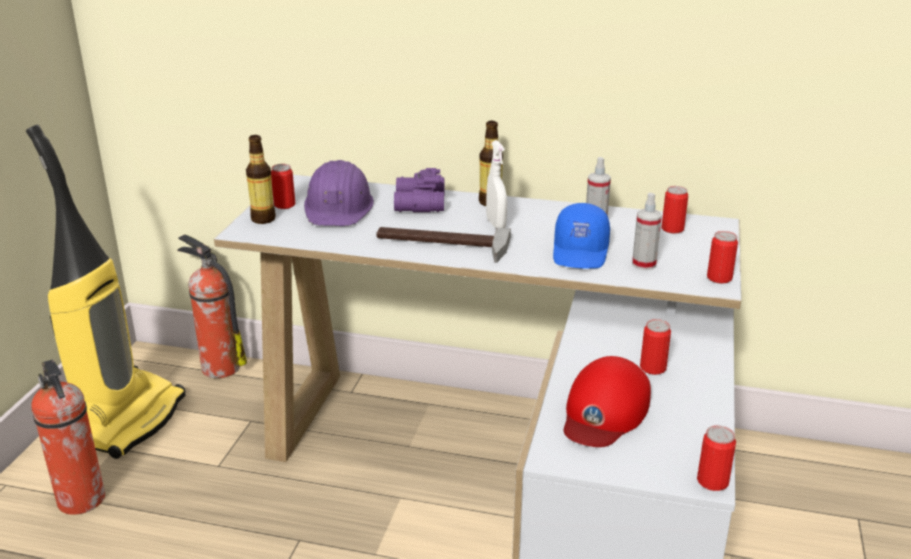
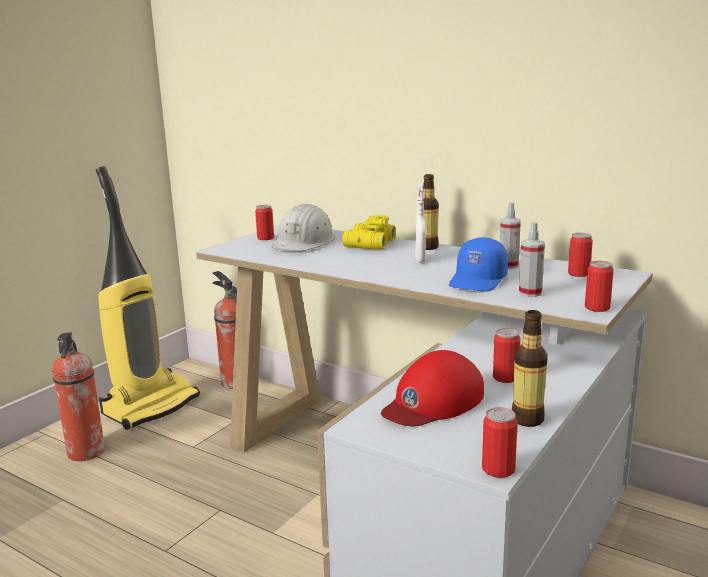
camera: 20 degrees right, 10 degrees down
(263, 219) = (242, 244): bottle -> bottle (527, 419)
(339, 207) = (304, 242): purple hard hat -> white hard hat
(418, 204) = (368, 244): purple binoculars -> yellow binoculars
(441, 245) = (361, 267): hammer -> none

